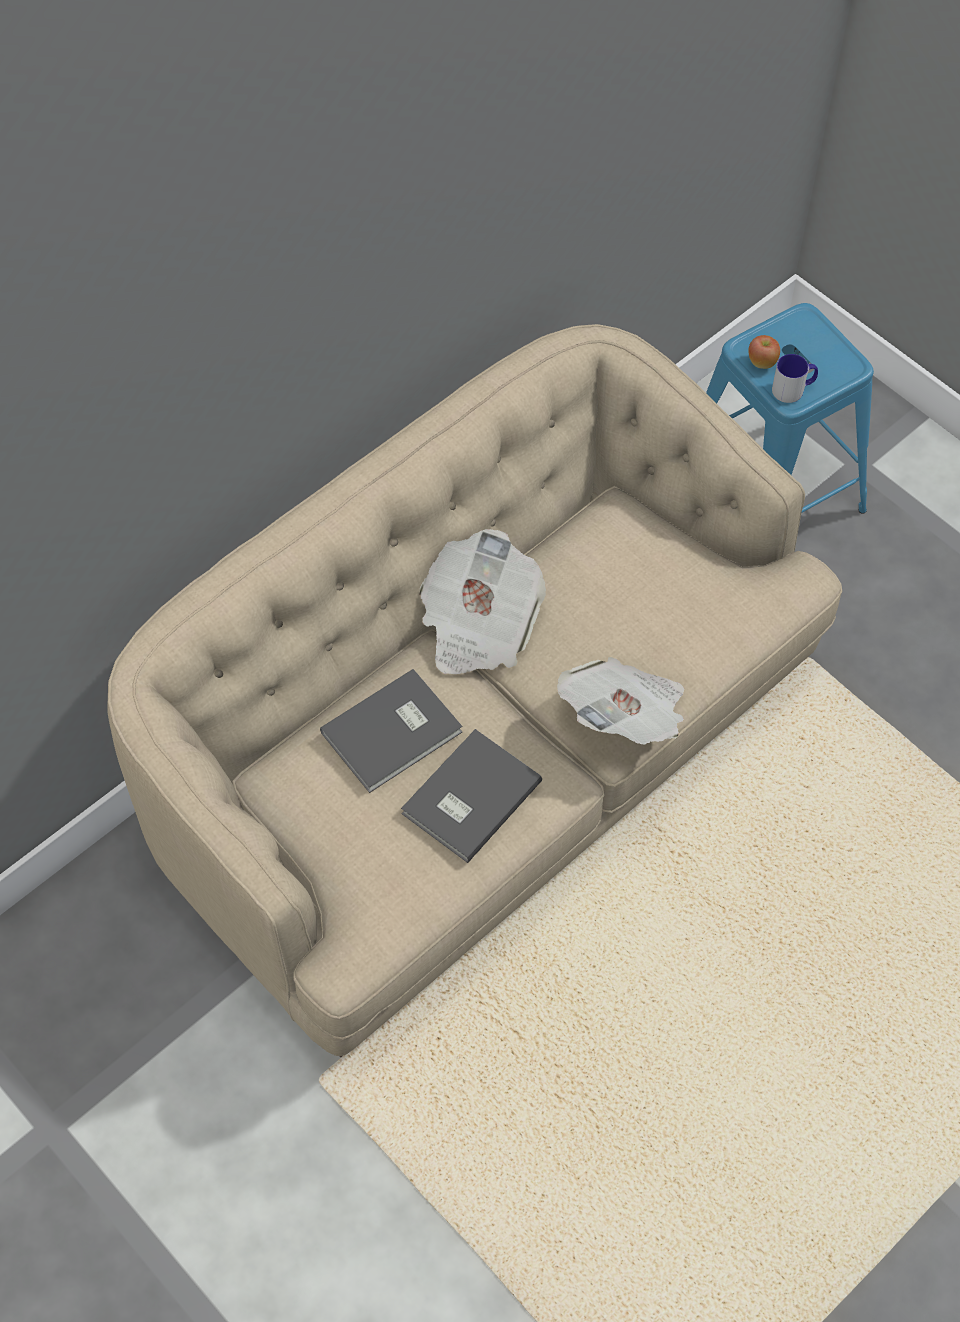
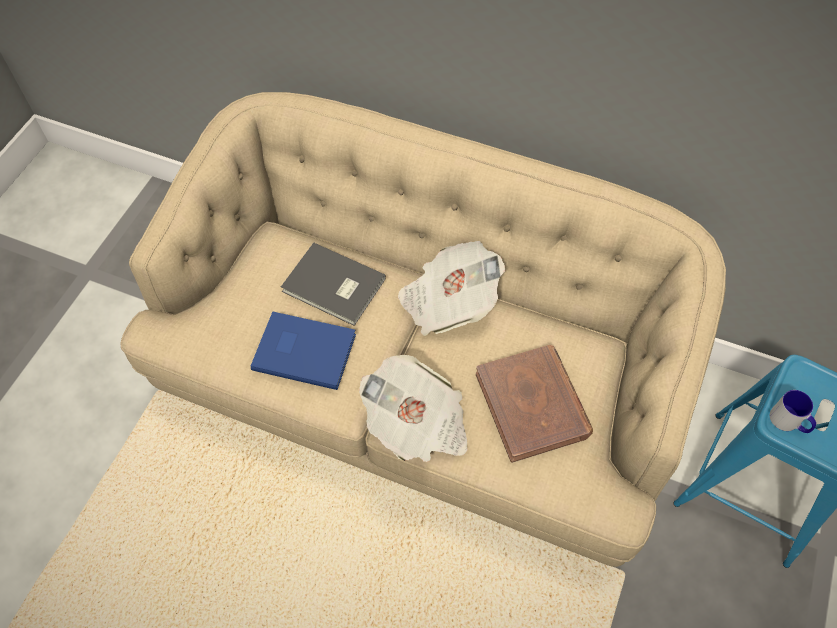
camera: 65 degrees right, 0 degrees up
(468, 797) = (304, 350): grey book -> blue book
(655, 599) = (532, 404): none -> brown book
(762, 362) = (797, 388): apple -> none

